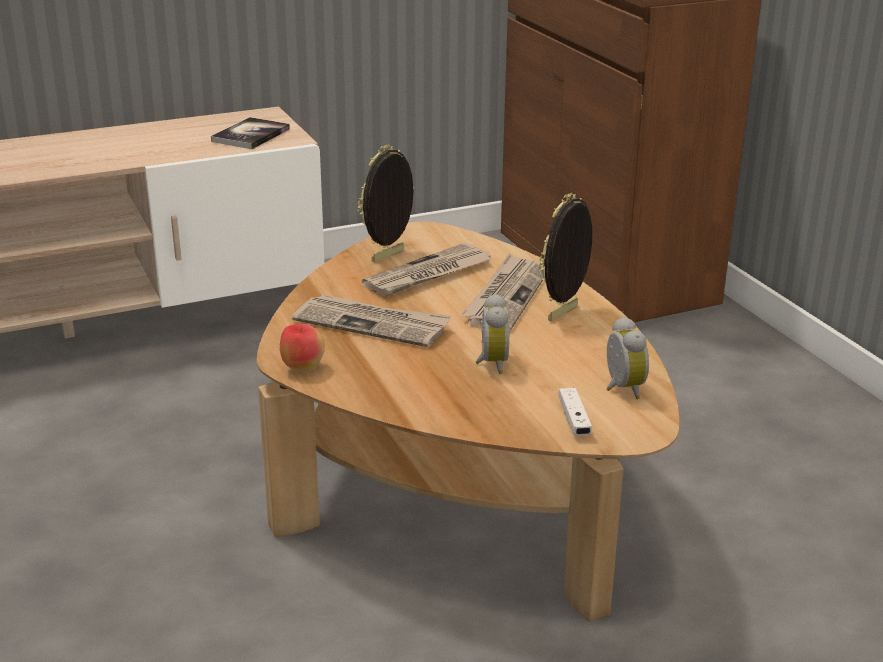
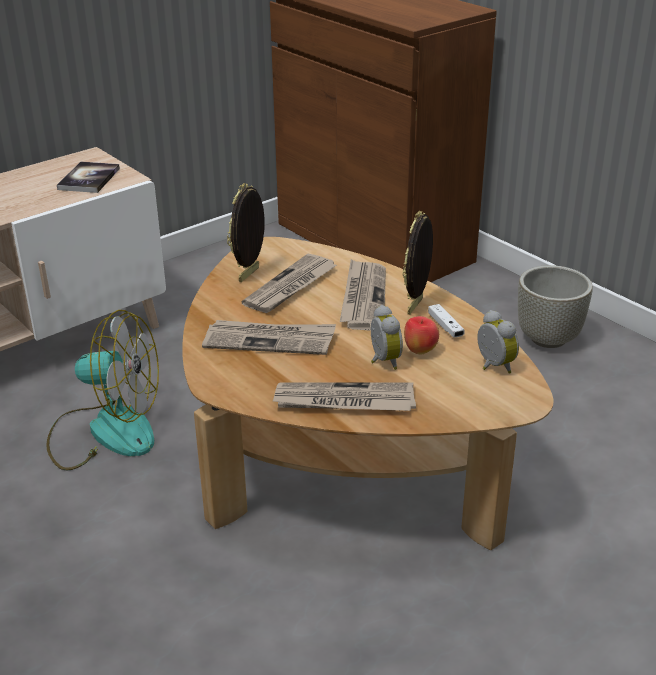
camera: 15 degrees left, 5 degrees up
(204, 416) = (105, 431): none -> fan
(302, 368) = (234, 391): apple -> apple (420, 351)
(420, 397) = (344, 401): none -> newspaper
(574, 420) = (472, 400): white game controller -> white game controller (445, 327)
(776, 400) = (548, 338): none -> grey planter

